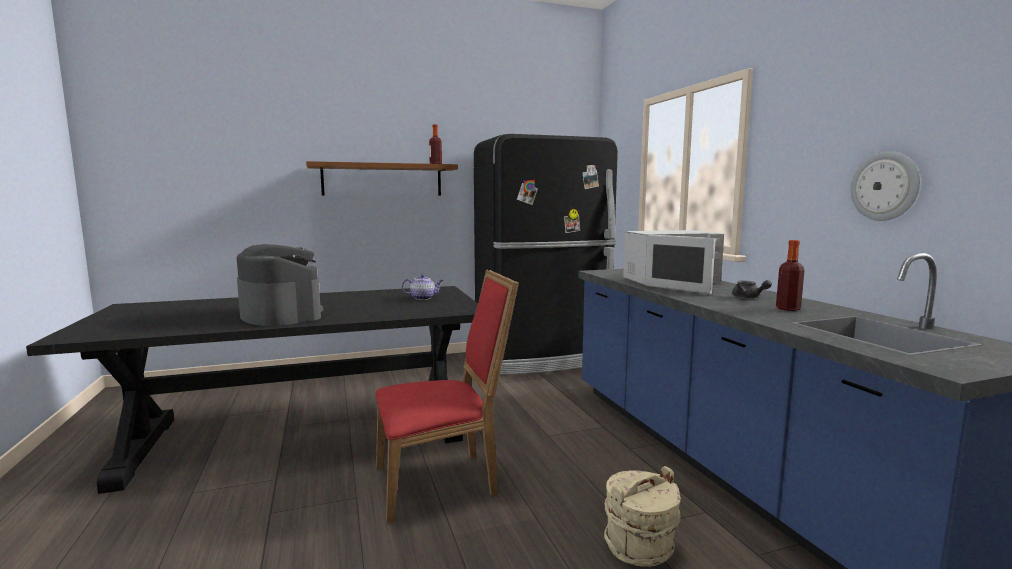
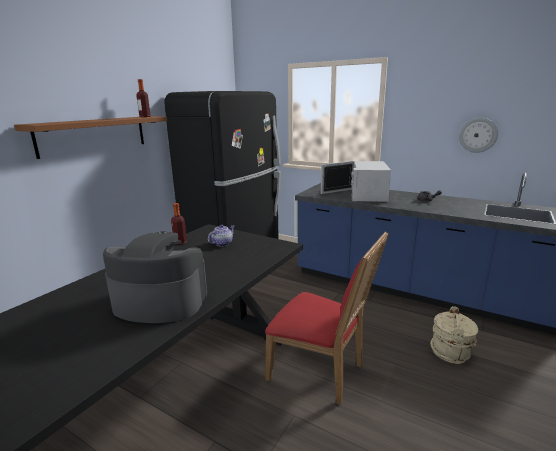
camera: 40 degrees left, 10 degrees up
(442, 481) = (321, 371): red chair -> red chair turned 90 degrees clockwise
(670, 281) = (365, 195): white microwave -> white microwave turned 150 degrees clockwise
(788, 309) = (459, 205): bottle -> bottle (180, 242)

